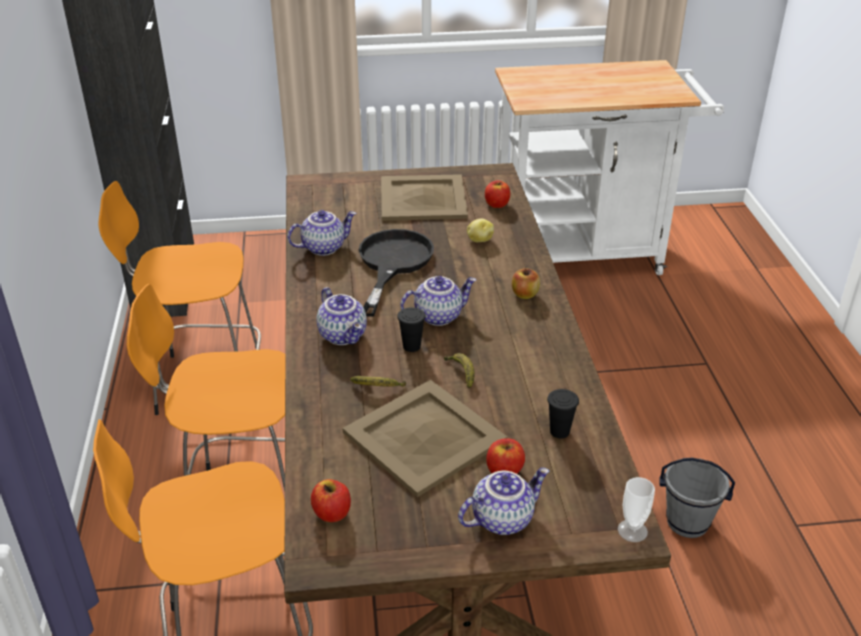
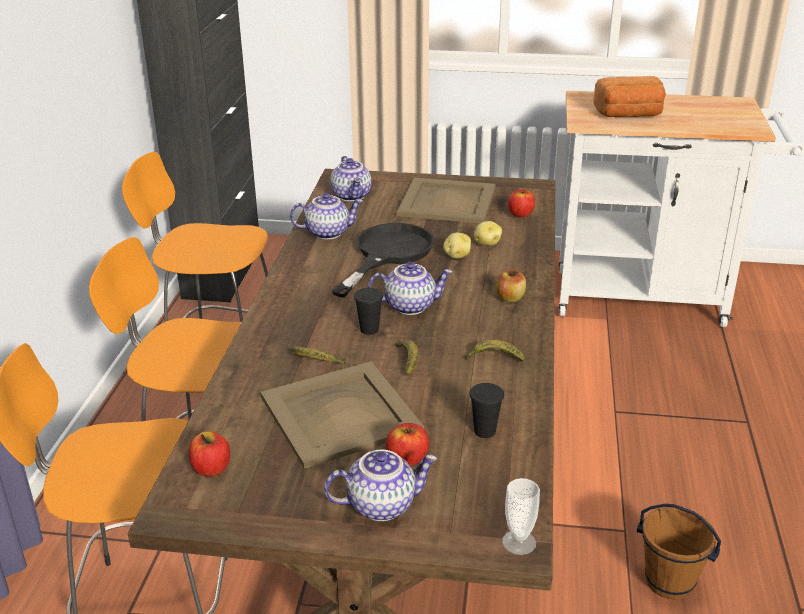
camera: 15 degrees right, 5 degrees down
(344, 335) = (307, 311): teapot -> teapot (352, 196)
(457, 257) = (456, 256): none -> potato
(537, 358) = (494, 358): none -> banana
(564, 90) = (629, 114): none -> bread
(687, 523) = (669, 582): grey bucket -> brown bucket

